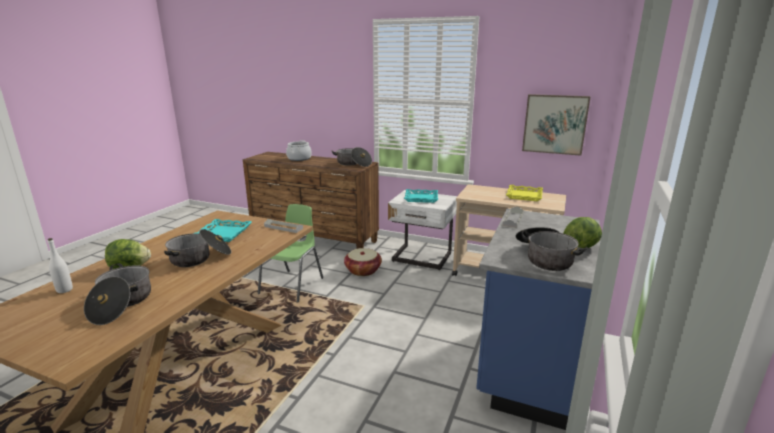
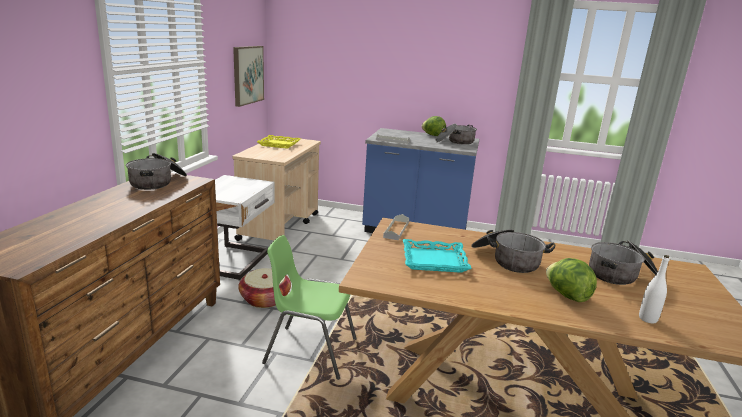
camera: 100 degrees left, 0 degrees up
(299, 158) = (76, 218): cooking pot -> none
(421, 198) = (229, 188): turquoise tray -> none

